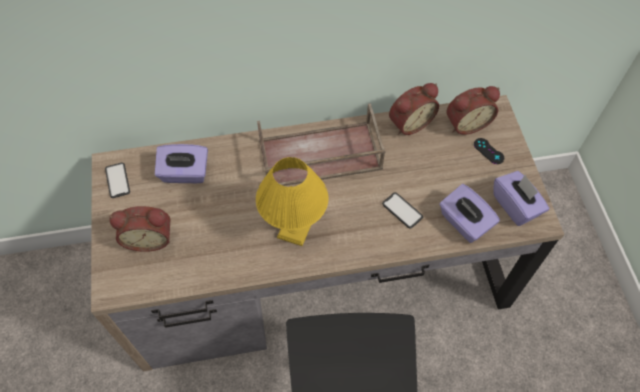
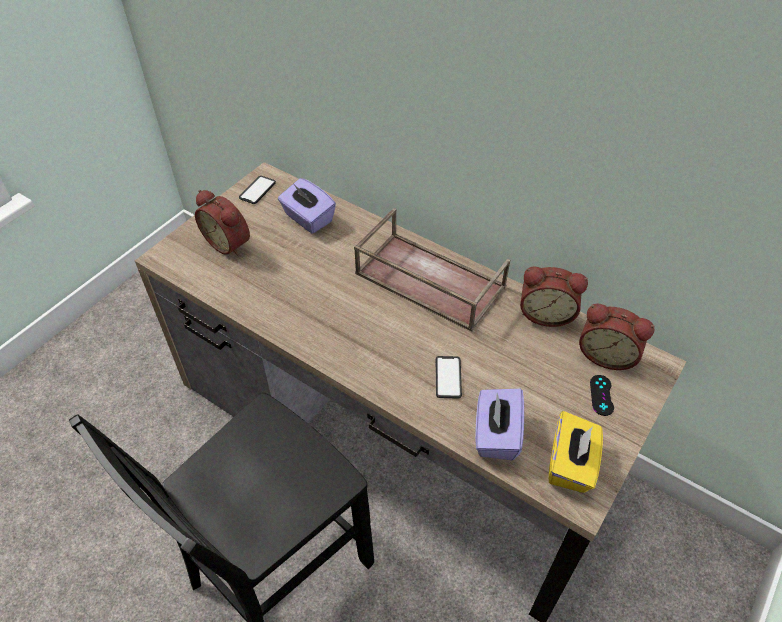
camera: 45 degrees right, 10 degrees down
(294, 230) = (337, 319): yellow table lamp -> none
(515, 206) = (571, 464): purple tissue box -> yellow tissue box

